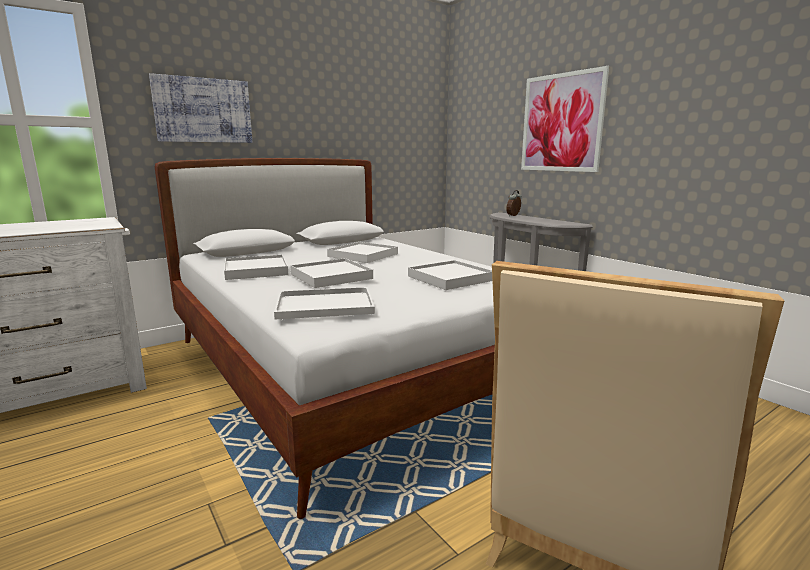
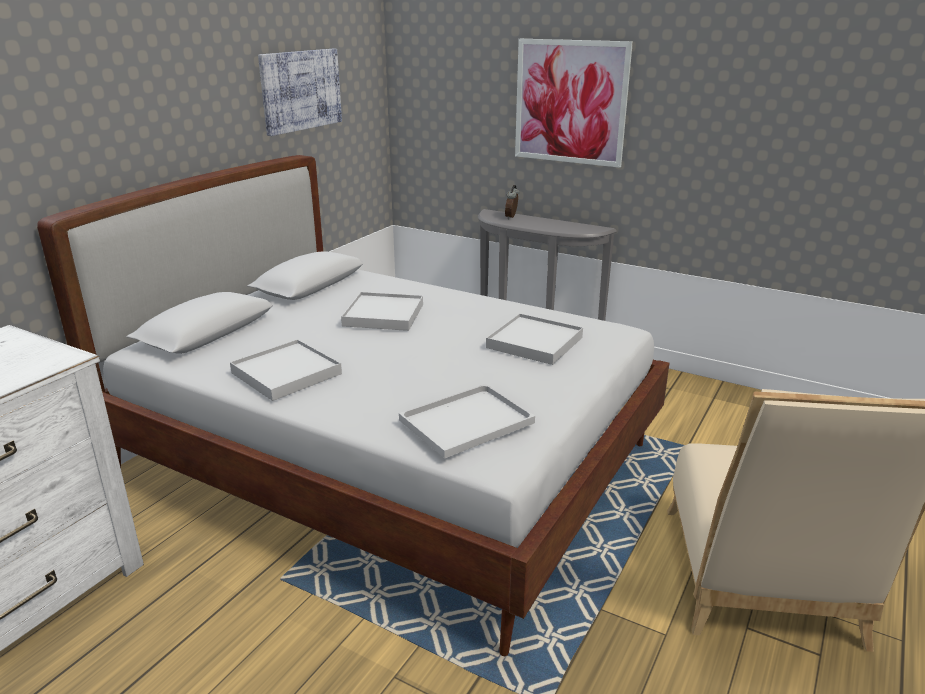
camera: 25 degrees left, 10 degrees up
(203, 110) = (91, 122): picture -> picture (301, 90)
(331, 276) = (404, 367): white tray -> none

